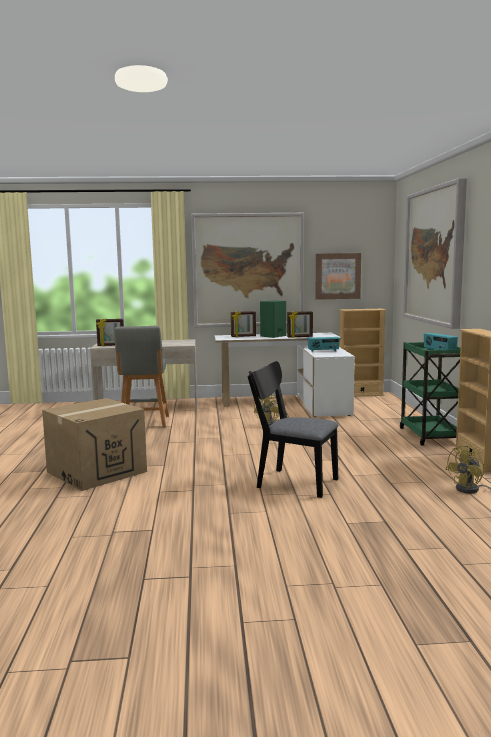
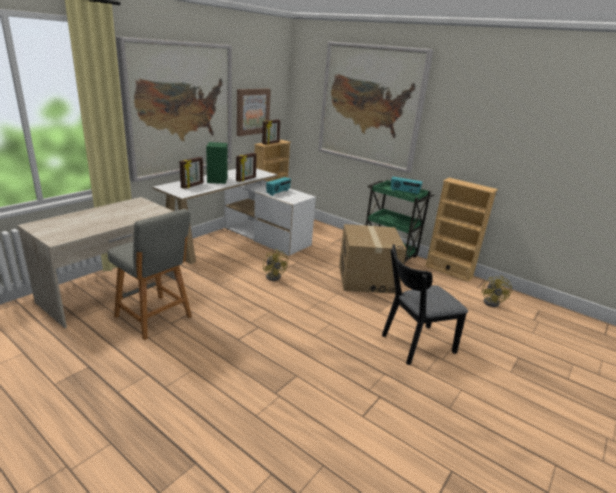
camera: 50 degrees left, 15 degrees up
(97, 471) = (257, 424): cardboard box -> cardboard box (366, 278)
(111, 345) = (68, 233): picture frame -> picture frame (271, 143)

